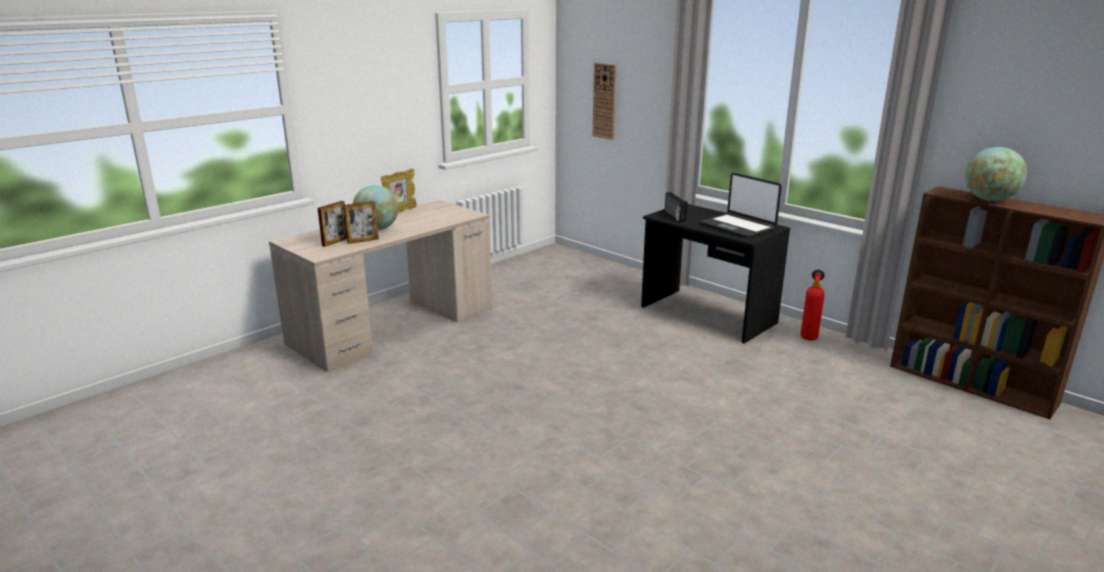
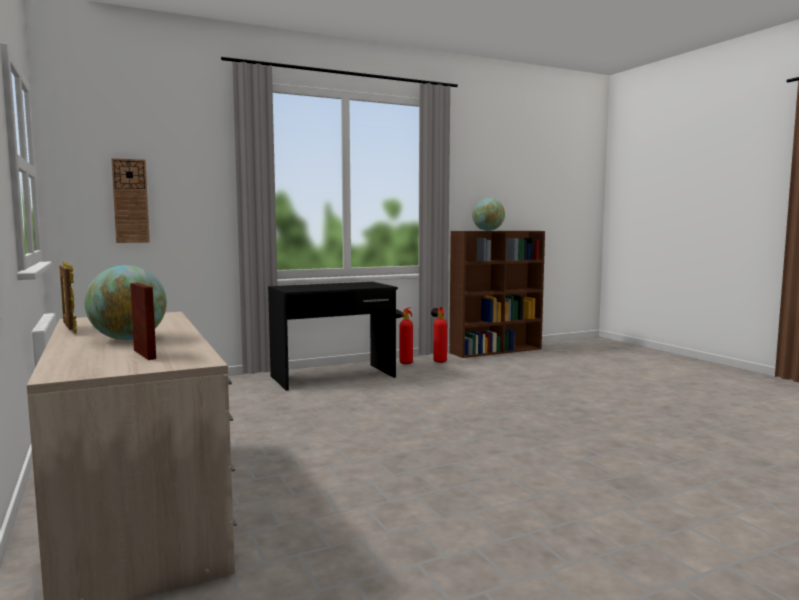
camera: 70 degrees left, 15 degrees down
(363, 241) = (172, 345): picture frame -> none
(674, 217) = (303, 289): radio -> none
(738, 226) = (354, 285): laptop -> none
(847, 354) = (438, 361): none -> fire extinguisher

